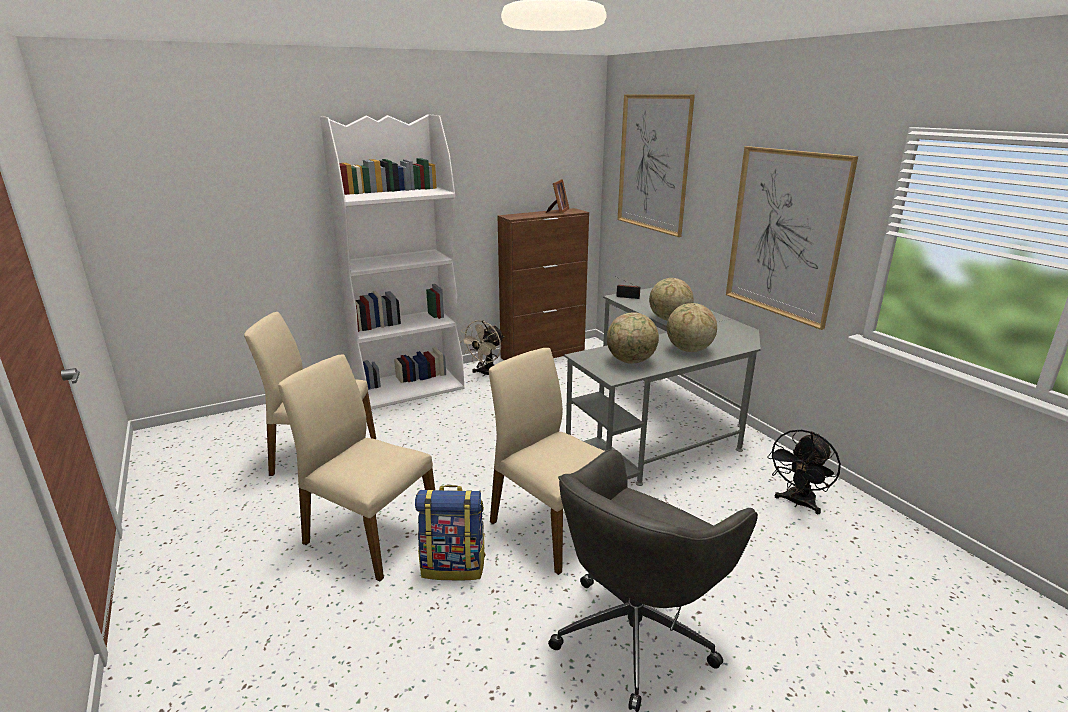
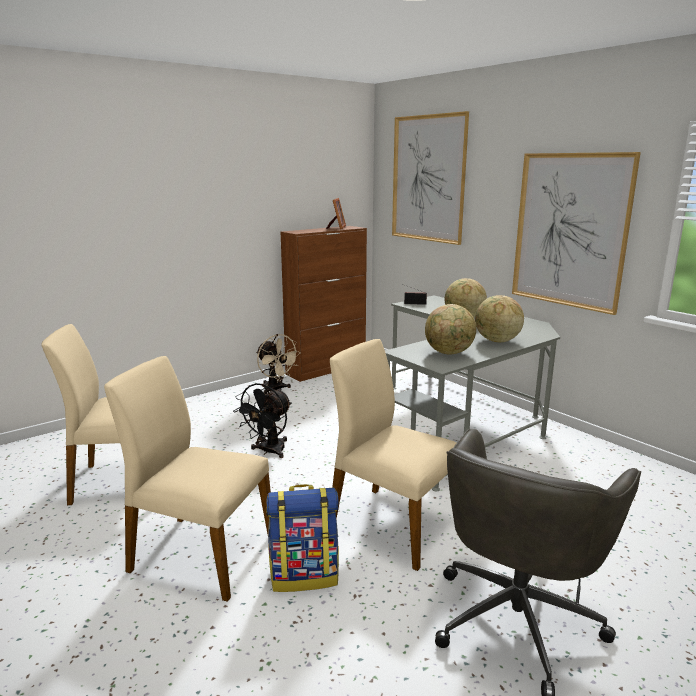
camera: 10 degrees left, 5 degrees down
(409, 387) = (200, 407): white bookcase -> none
(486, 374) = (276, 389): beige fan -> beige fan turned 60 degrees counterclockwise
(797, 503) = (615, 479): black fan -> black fan (268, 451)

